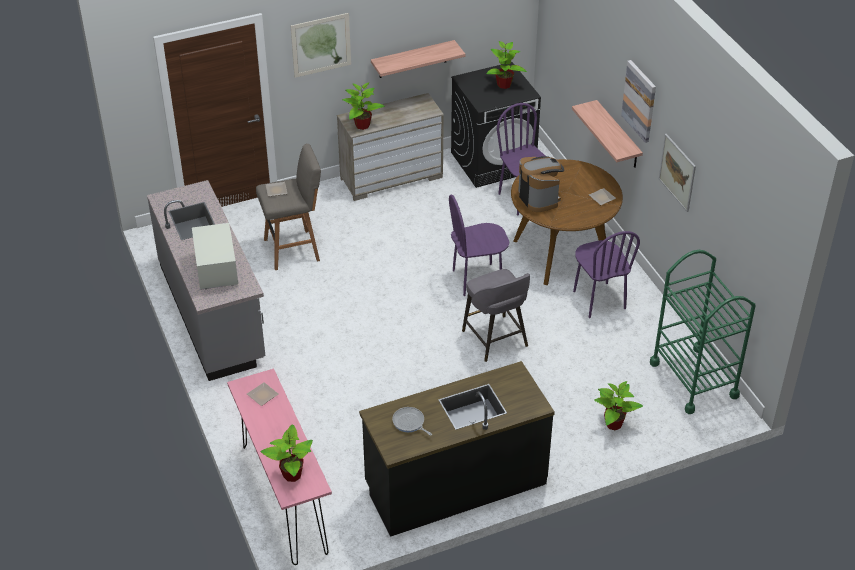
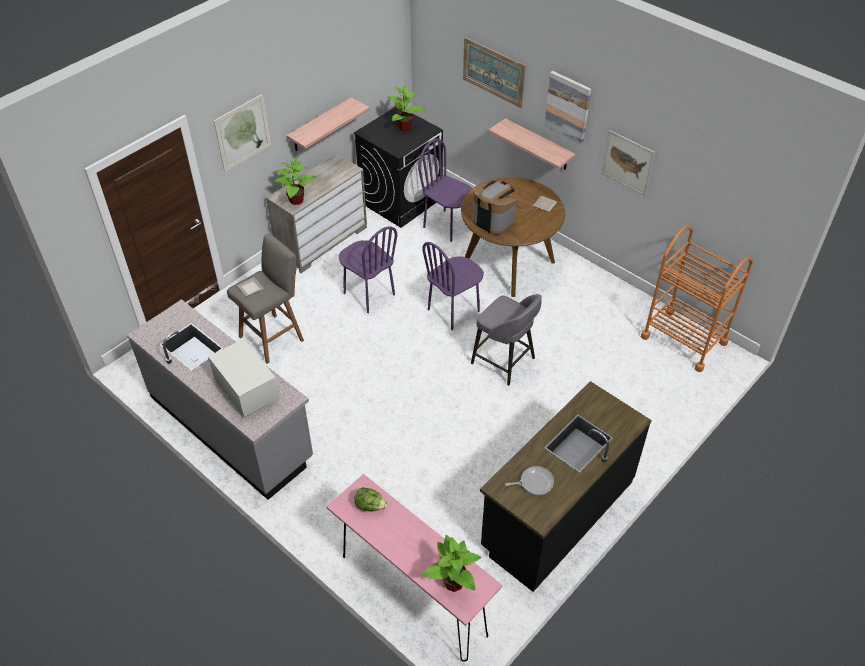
camera: 25 degrees left, 5 degrees up
(262, 394) = (370, 506): plate -> lettuce
(409, 423) = (534, 482): frying pan -> frying pan turned 150 degrees clockwise
(592, 49) = (494, 72): none -> picture
(598, 300) = (565, 295): purple chair -> purple chair (369, 294)
(613, 424) = (649, 404): potted plant -> none
(693, 379) = (684, 339): green cart -> orange cart

